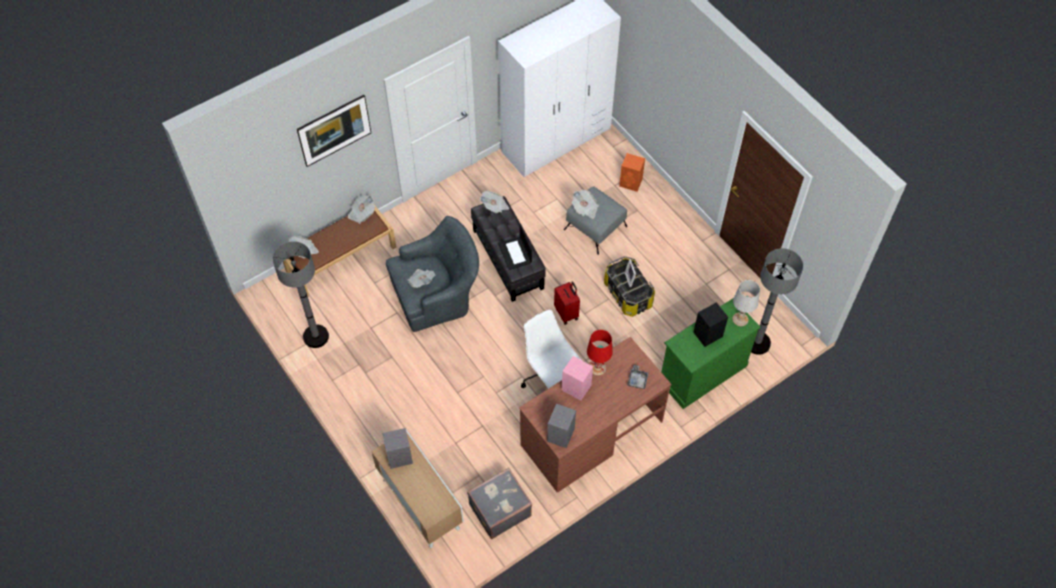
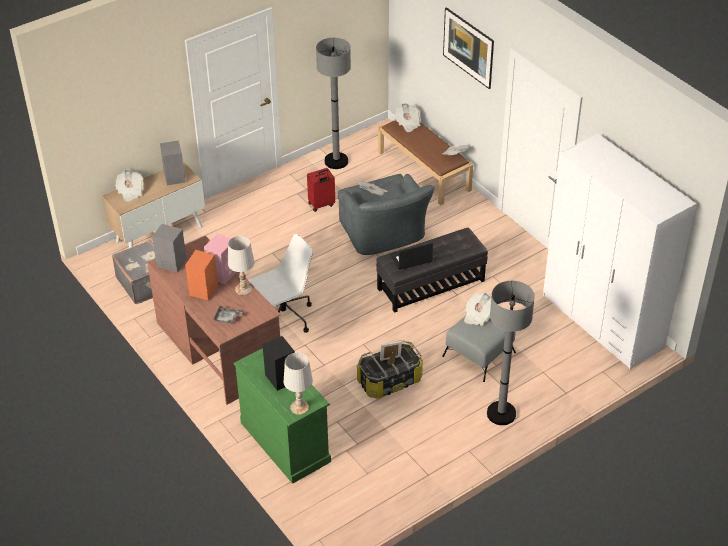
camera: 90 degrees right, 15 degrees down
(494, 206) = (470, 243): newspaper -> newspaper (130, 192)
(567, 313) = (363, 330): red suitcase -> red suitcase (321, 205)
(598, 368) = (243, 289): red table lamp -> white table lamp
(631, 182) = (549, 387): orange speaker -> orange speaker (203, 290)
(757, 343) = (323, 495): grey floor lamp -> grey floor lamp (501, 414)

